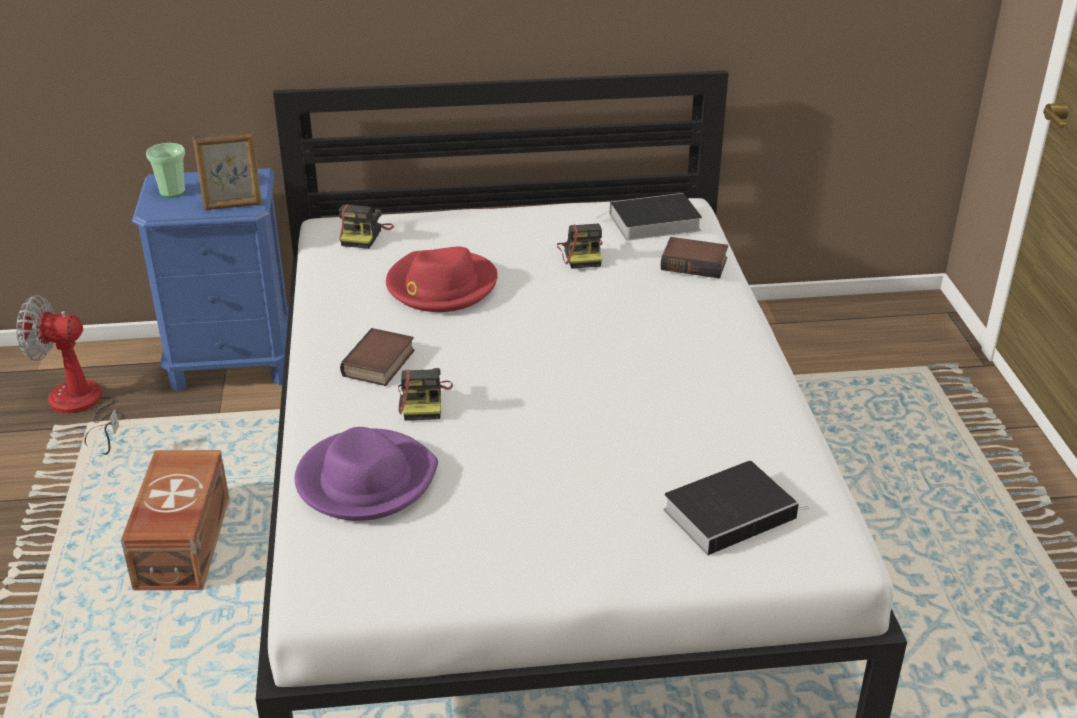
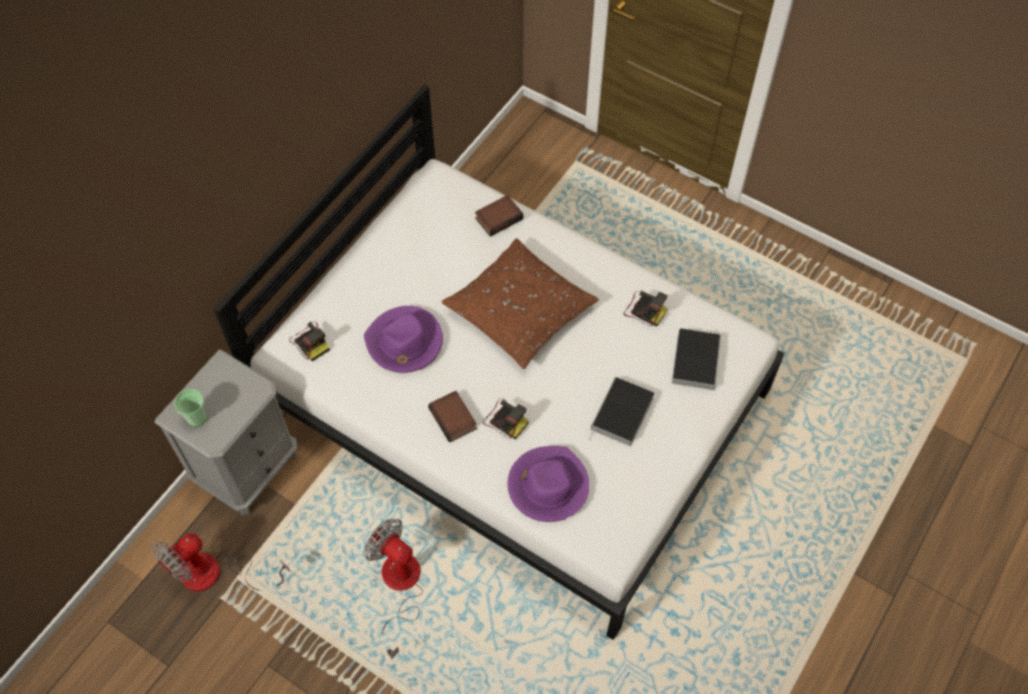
camera: 50 degrees left, 25 degrees up
(181, 545) = (400, 587): brown storage box -> fan
(232, 362) = (247, 468): blue nightstand -> grey nightstand
(233, 206) = (251, 396): picture frame -> none
(441, 286) = (404, 342): red hat -> purple hat
(582, 254) = (440, 258): camera -> camera (644, 310)
(593, 337) = (519, 310): none -> brown pillow
(652, 223) = (441, 204): book -> book (622, 415)

